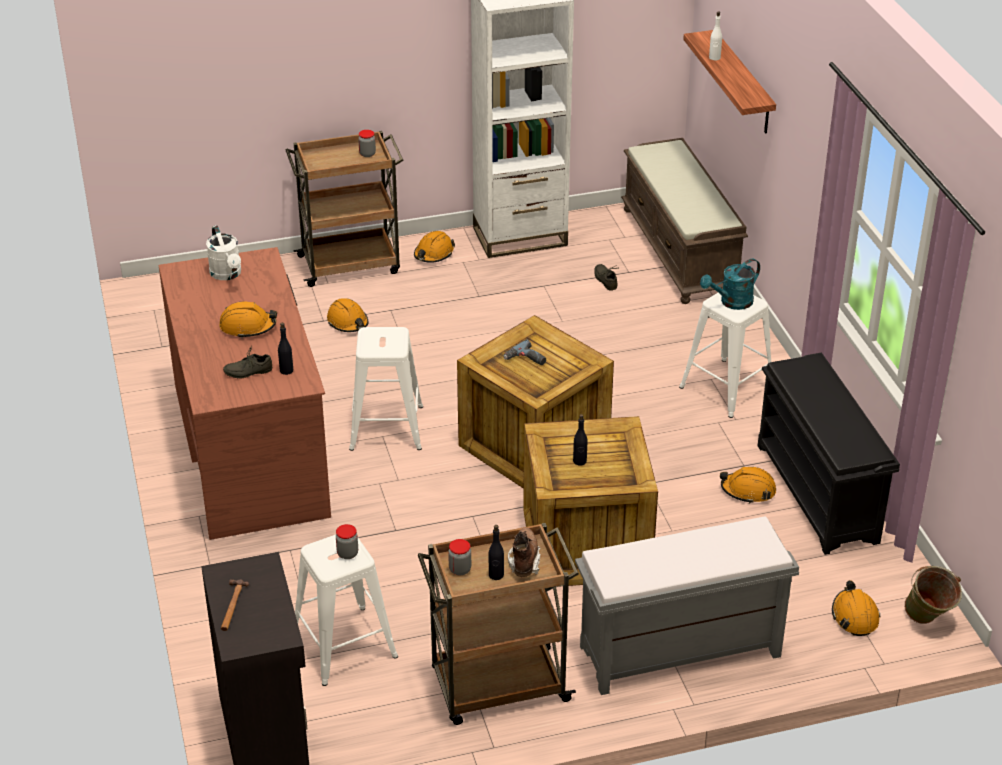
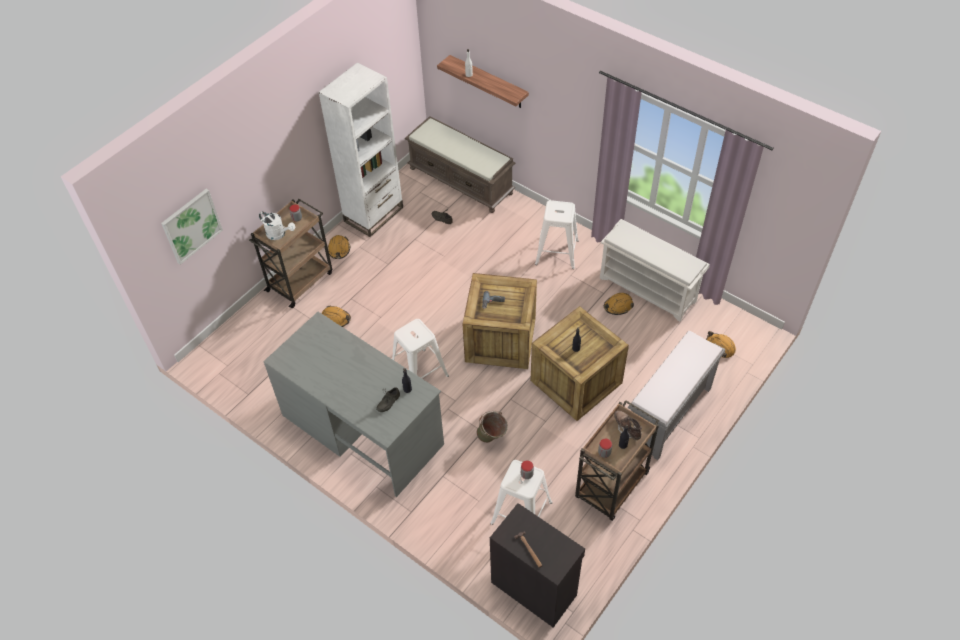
camera: 35 degrees left, 15 degrees up
(201, 74) = (191, 226): none -> picture
(227, 274) = (310, 345): white watering can -> white watering can (279, 234)
(248, 327) = (357, 373): orange hard hat -> none
(251, 448) = (362, 428): brown desk -> grey desk
(731, 303) = (558, 212): turquoise watering can -> none
(818, 494) = (648, 289): black shoe rack -> white shoe rack
(927, 621) = (749, 331): green bucket -> green bucket (492, 438)

